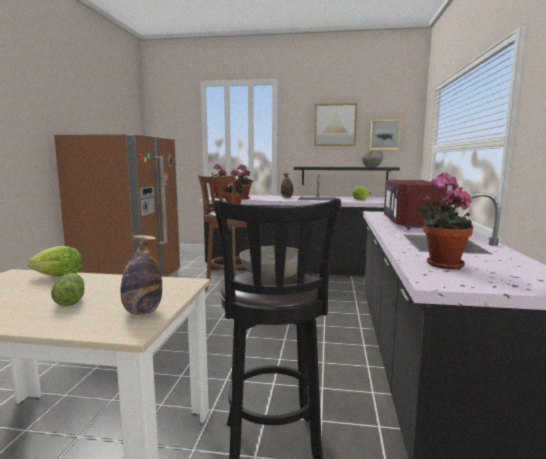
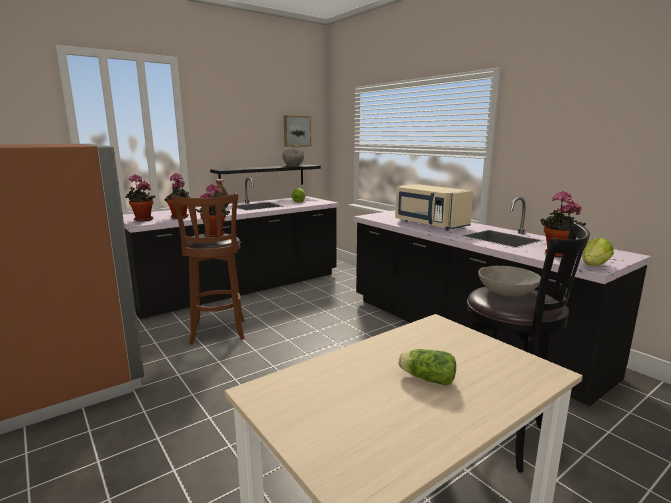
camera: 45 degrees left, 5 degrees up
(58, 276) = (320, 369): lettuce -> lettuce (594, 265)
(142, 312) = (502, 357): bottle -> none
(335, 125) = (249, 119): picture -> none
(409, 224) = (429, 224): red microwave -> beige microwave

